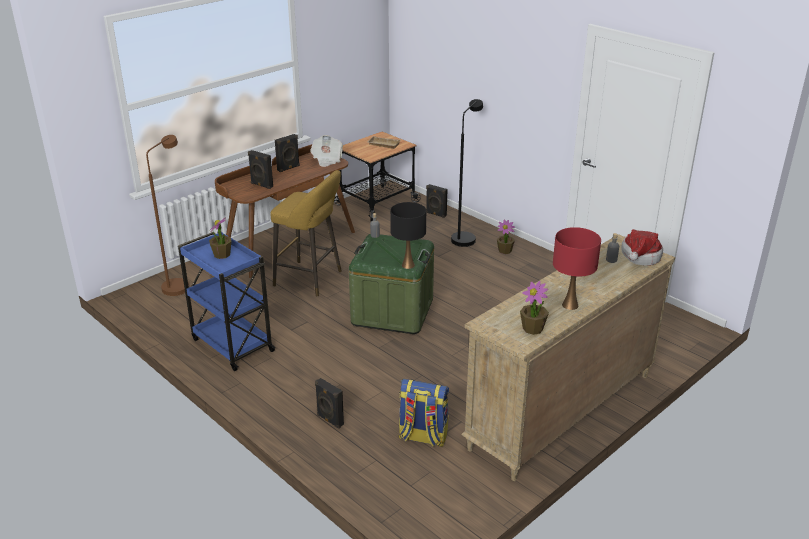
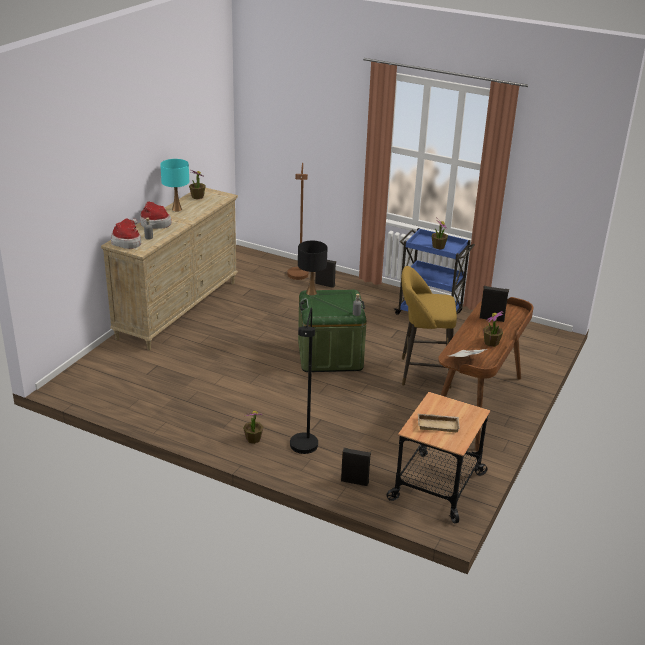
camera: 160 degrees right, 0 degrees up
(179, 284) = (525, 349): brown floor lamp -> brown floor lamp (298, 277)
(288, 168) = (491, 343): black speaker -> potted plant
(422, 437) = (263, 285): backpack -> none
(570, 305) = (177, 209): red table lamp -> turquoise table lamp
(604, 283) = (154, 223): none -> hat

